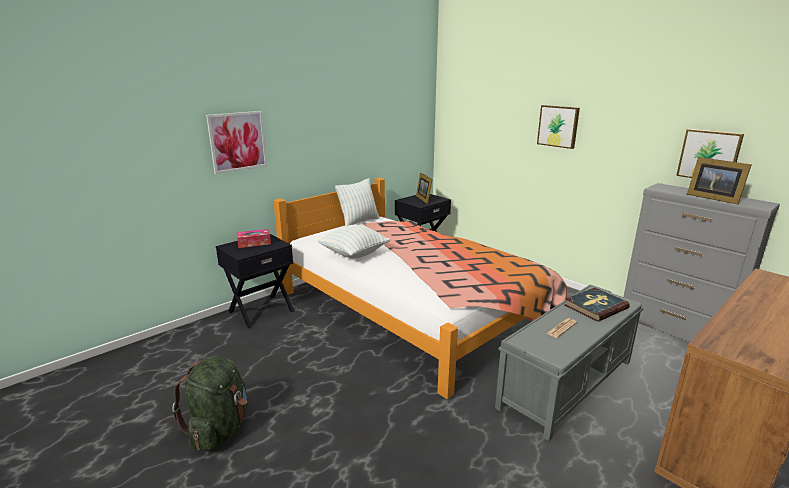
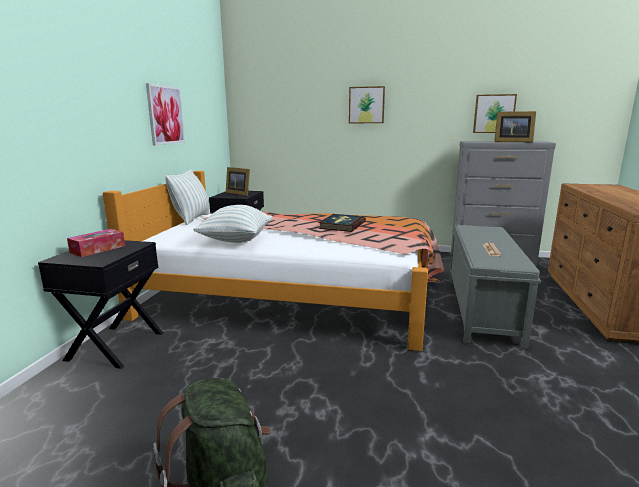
camera: 35 degrees left, 5 degrees down
(237, 141) = (51, 105): picture -> picture (165, 115)
(595, 306) = (483, 234): book -> book (342, 225)

